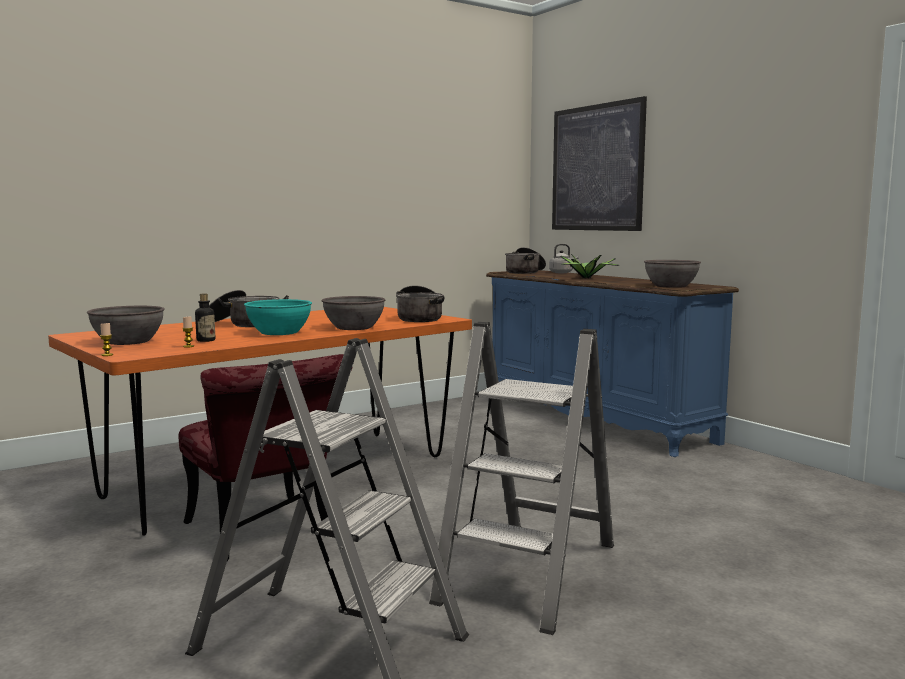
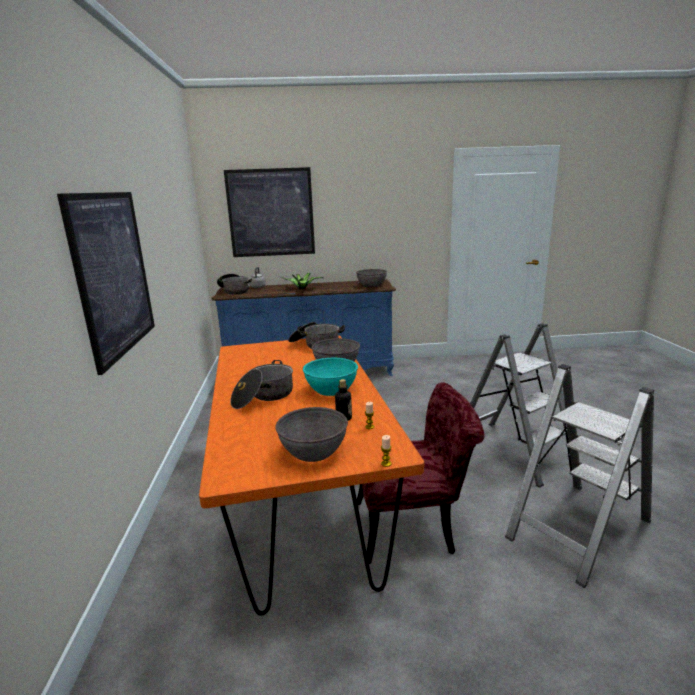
camera: 60 degrees left, 10 degrees up
(229, 191) = (113, 274): none -> picture

